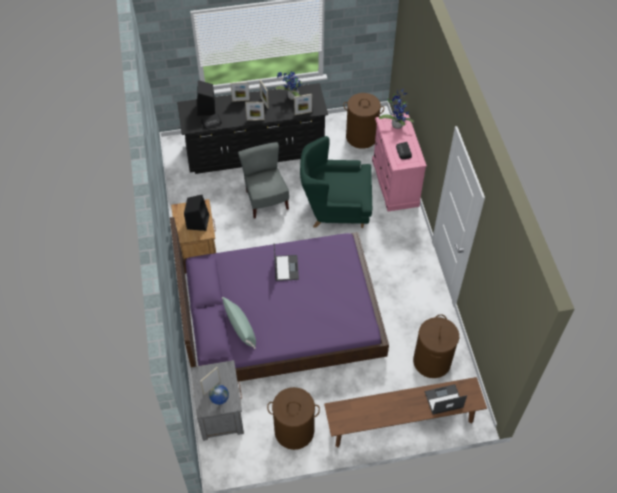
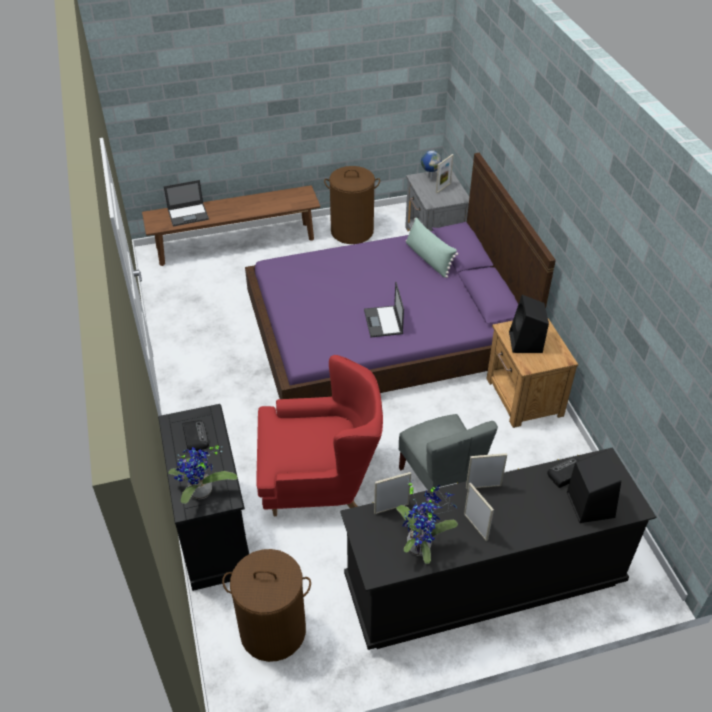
camera: 175 degrees right, 10 degrees down
(241, 100) = (526, 529): picture frame -> none
(336, 207) = (319, 478): green armchair -> red armchair
(395, 183) = (213, 530): pink dresser -> black dresser
(432, 361) = (192, 294): brown laundry basket -> none

